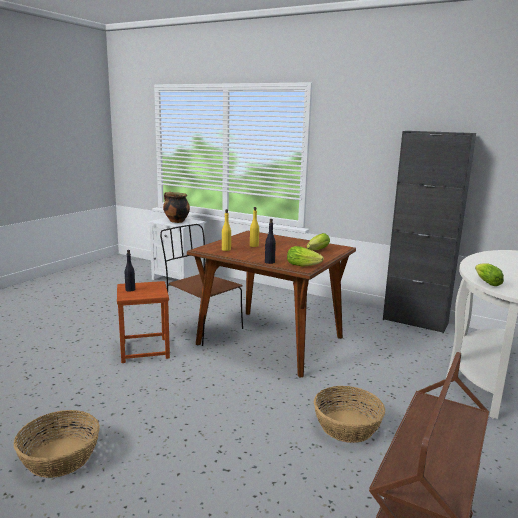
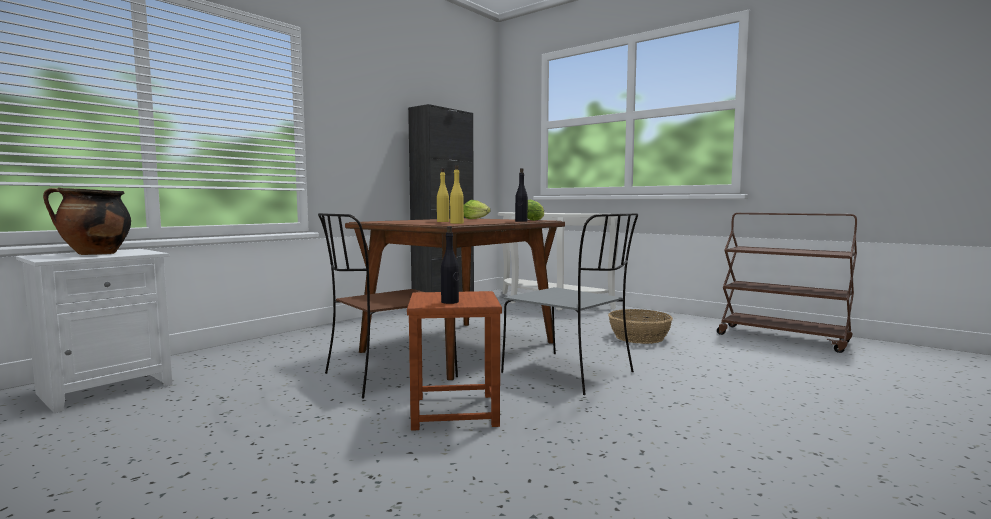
camera: 80 degrees left, 10 degrees down
(59, 457) = (778, 452): basket -> none
(215, 384) = (570, 373): none -> grey chair
(485, 282) = (587, 213): lettuce -> none

